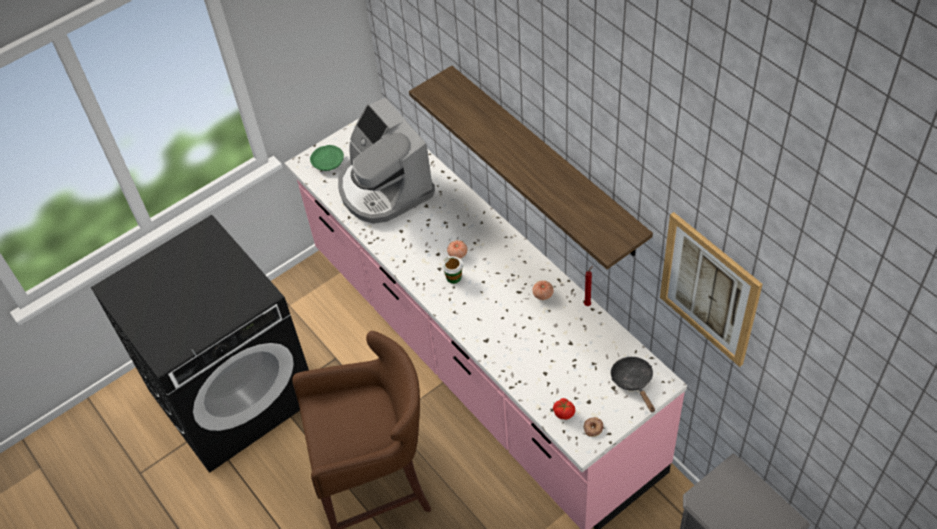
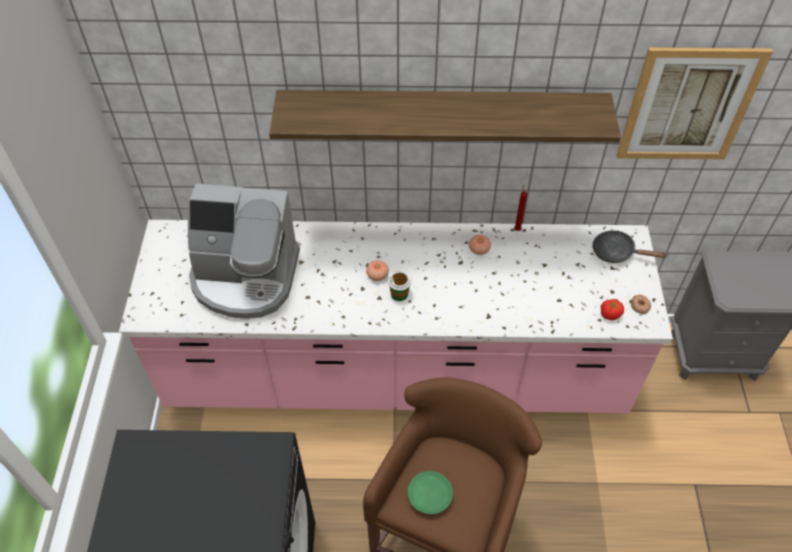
camera: 55 degrees left, 0 degrees up
(328, 162) = (162, 297): green plate -> green plate (429, 495)

